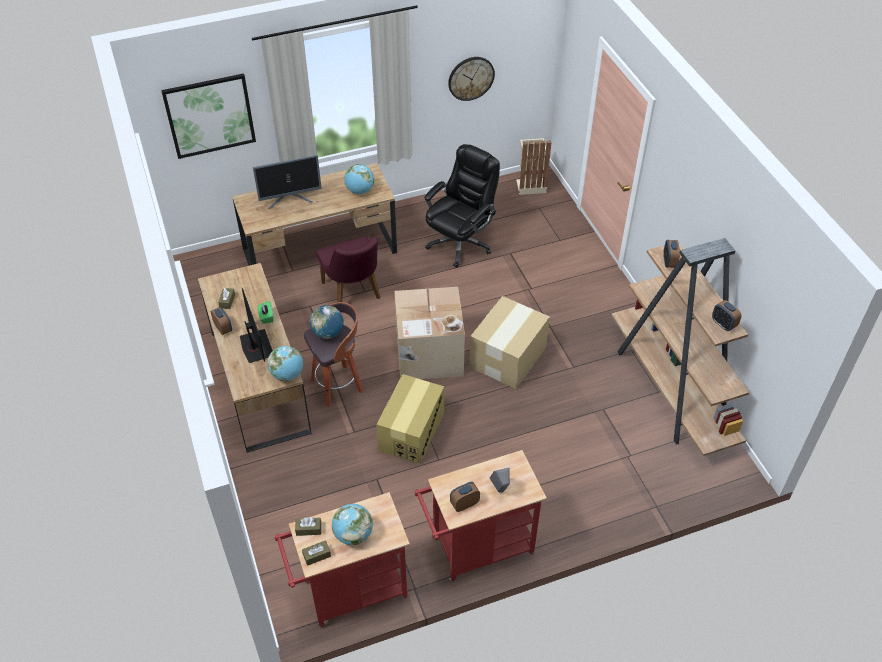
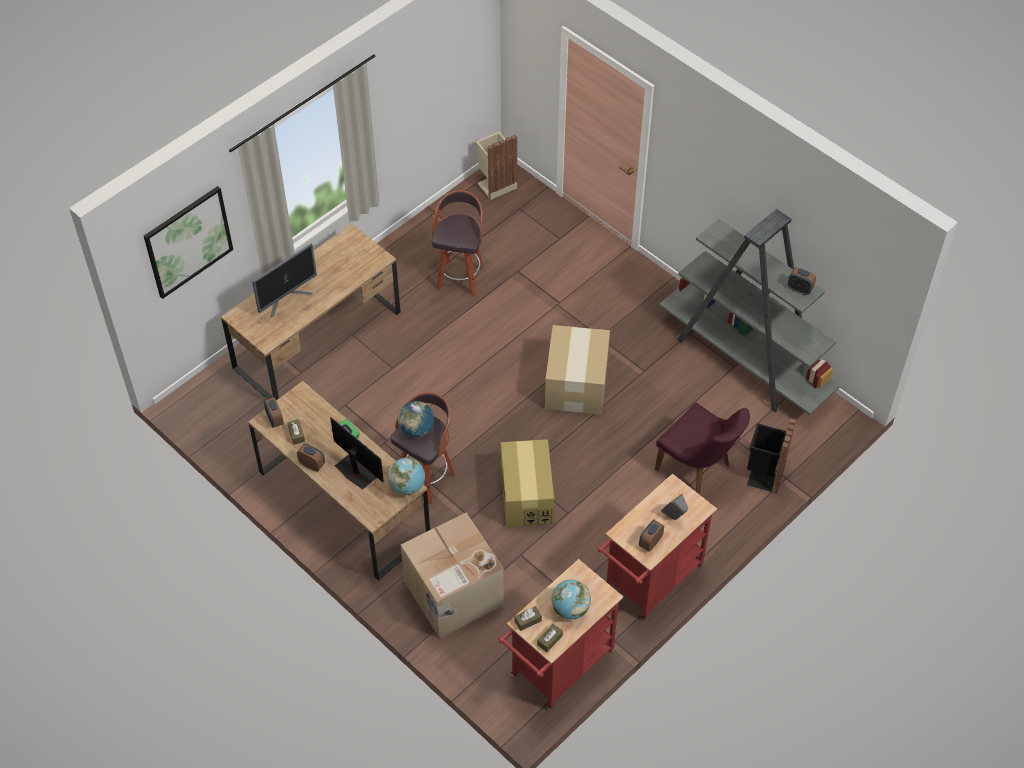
camera: 25 degrees left, 5 degrees up
(353, 294) = (383, 374): purple chair -> purple chair (698, 469)
(360, 190) = (354, 262): globe -> none
(428, 355) = (497, 411): cardboard box -> cardboard box (453, 595)
(460, 242) = (460, 277): black office chair -> stool
(471, 78) = (423, 100): wall clock -> none
(636, 495) = (763, 474): none -> black trash can
(669, 262) = (722, 243): alarm clock -> alarm clock (275, 419)
(671, 390) = (745, 361): brown bookcase -> grey bookcase

